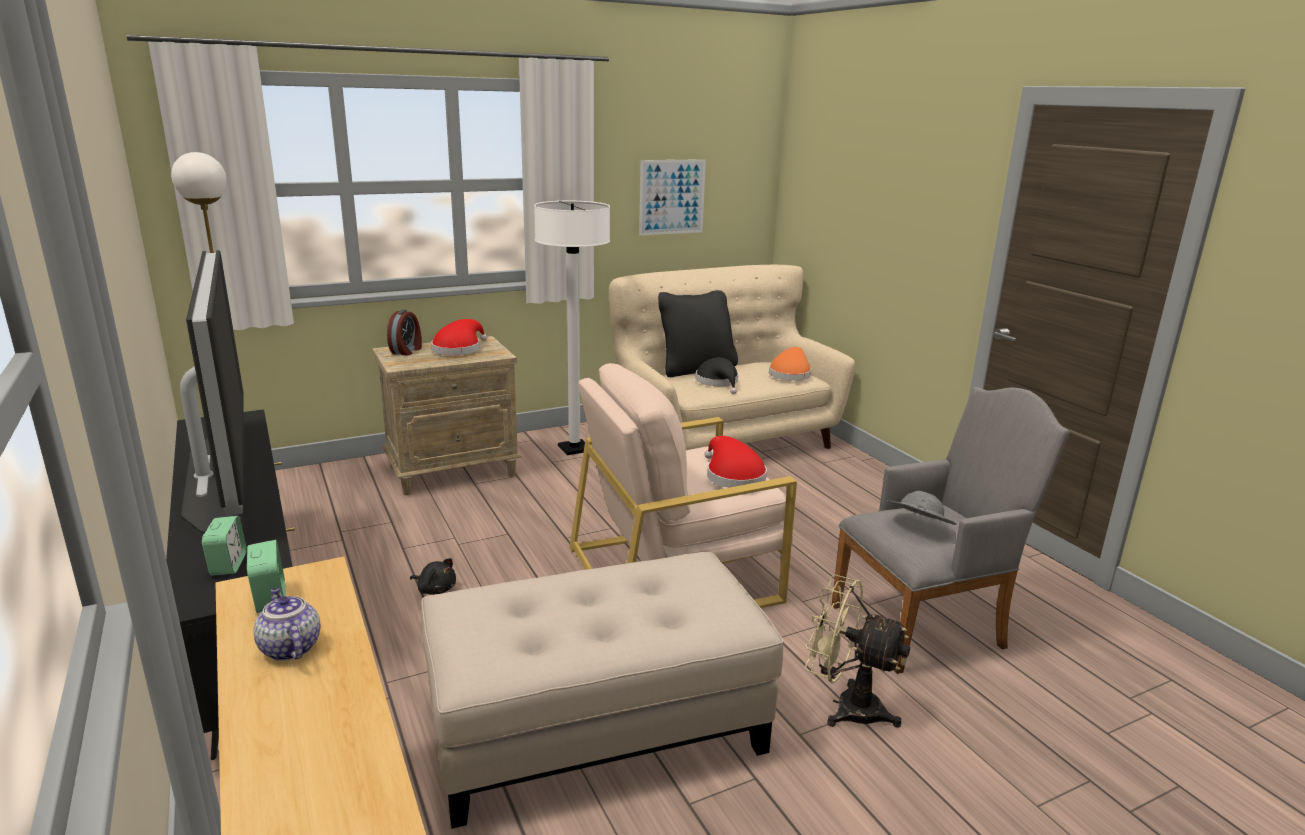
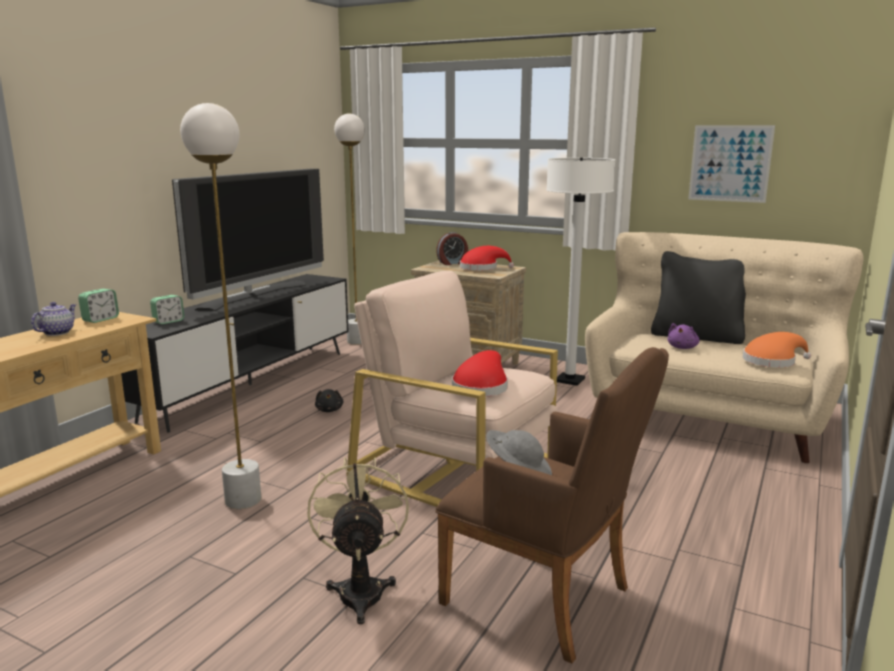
camera: 55 degrees right, 5 degrees down
(596, 725) = (243, 500): beige ottoman -> white floor lamp
(718, 382) = (682, 347): black hat -> purple plush toy
(926, 624) = (546, 600): grey armchair -> brown armchair

